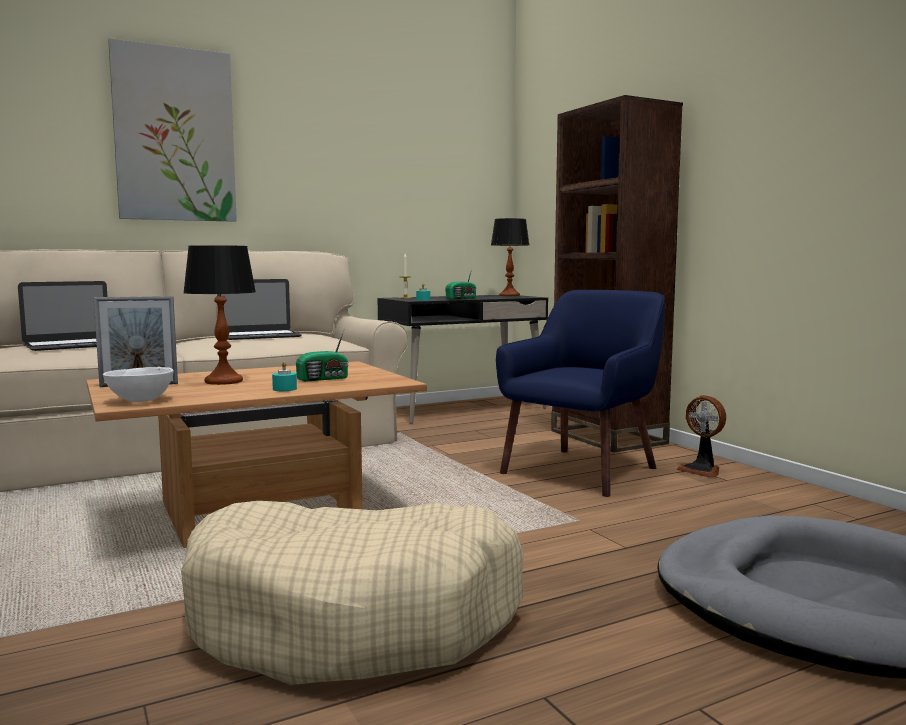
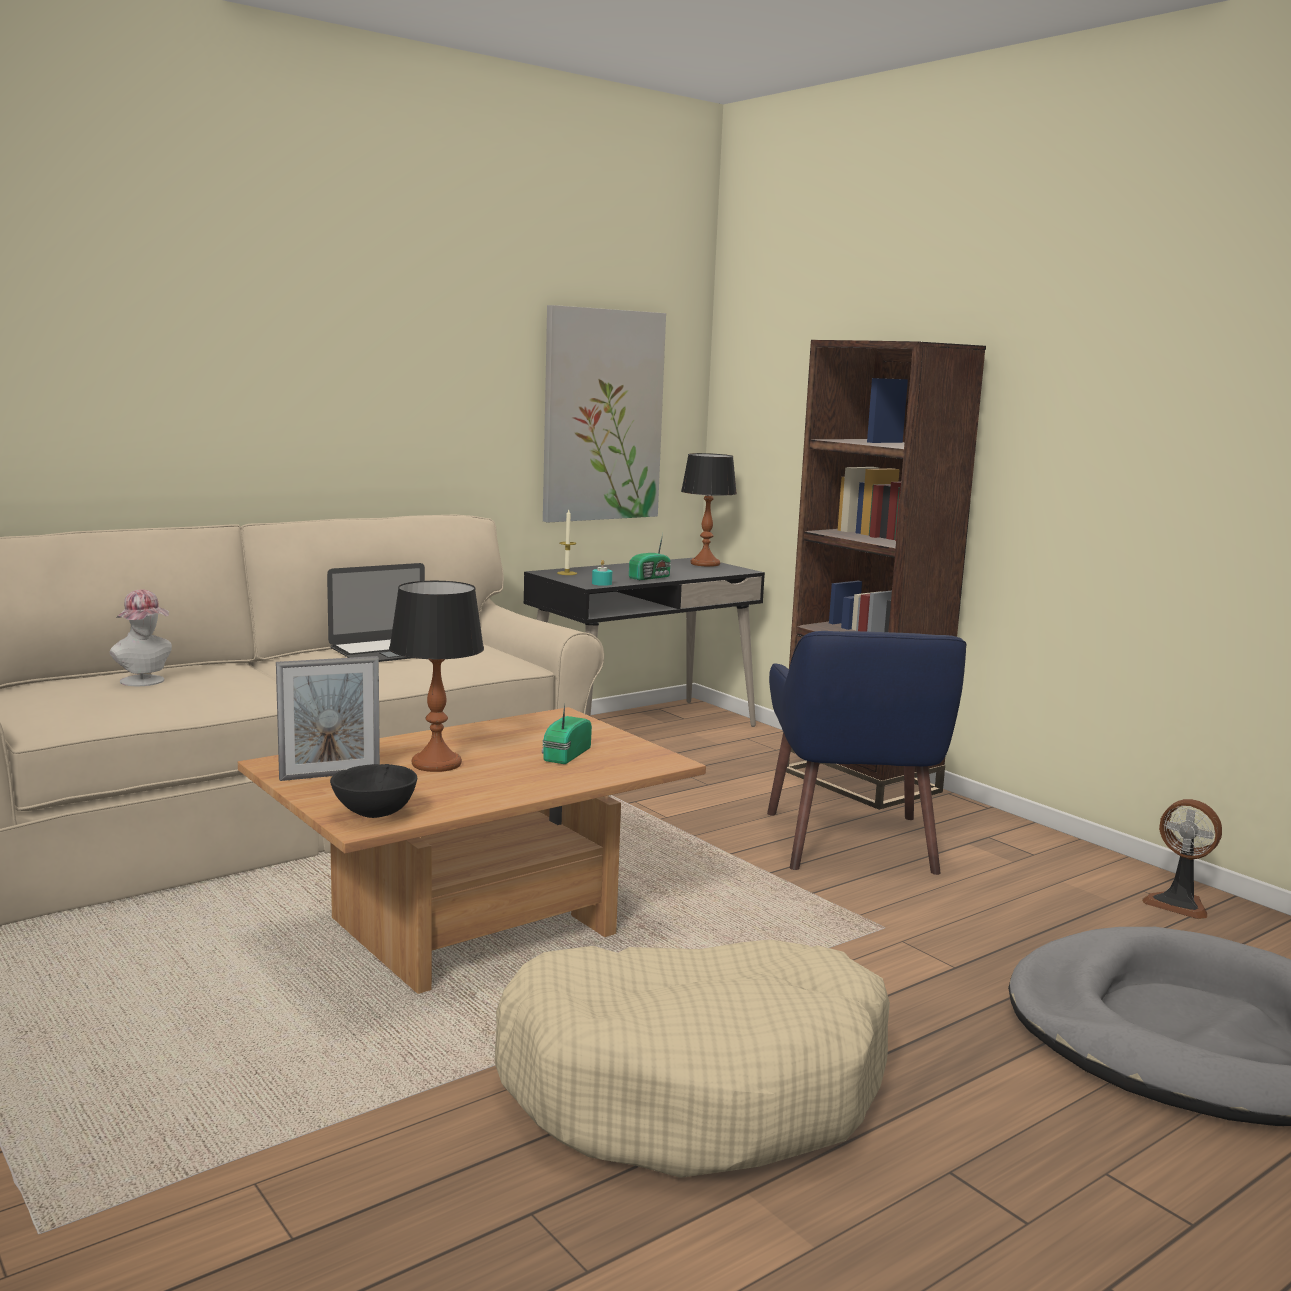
camera: 10 degrees left, 5 degrees up
(73, 345) = (145, 682): laptop -> hat
(139, 401) = (373, 814): white bowl -> black bowl
(174, 135) = (248, 342): picture -> picture (602, 415)
(284, 389) = (536, 782): turquoise candle -> none
(324, 379) = (564, 755): radio -> radio turned 150 degrees clockwise
(582, 470) = (852, 843): blue armchair -> blue armchair turned 150 degrees clockwise
(702, 470) = (999, 839): fan -> fan (1178, 904)

